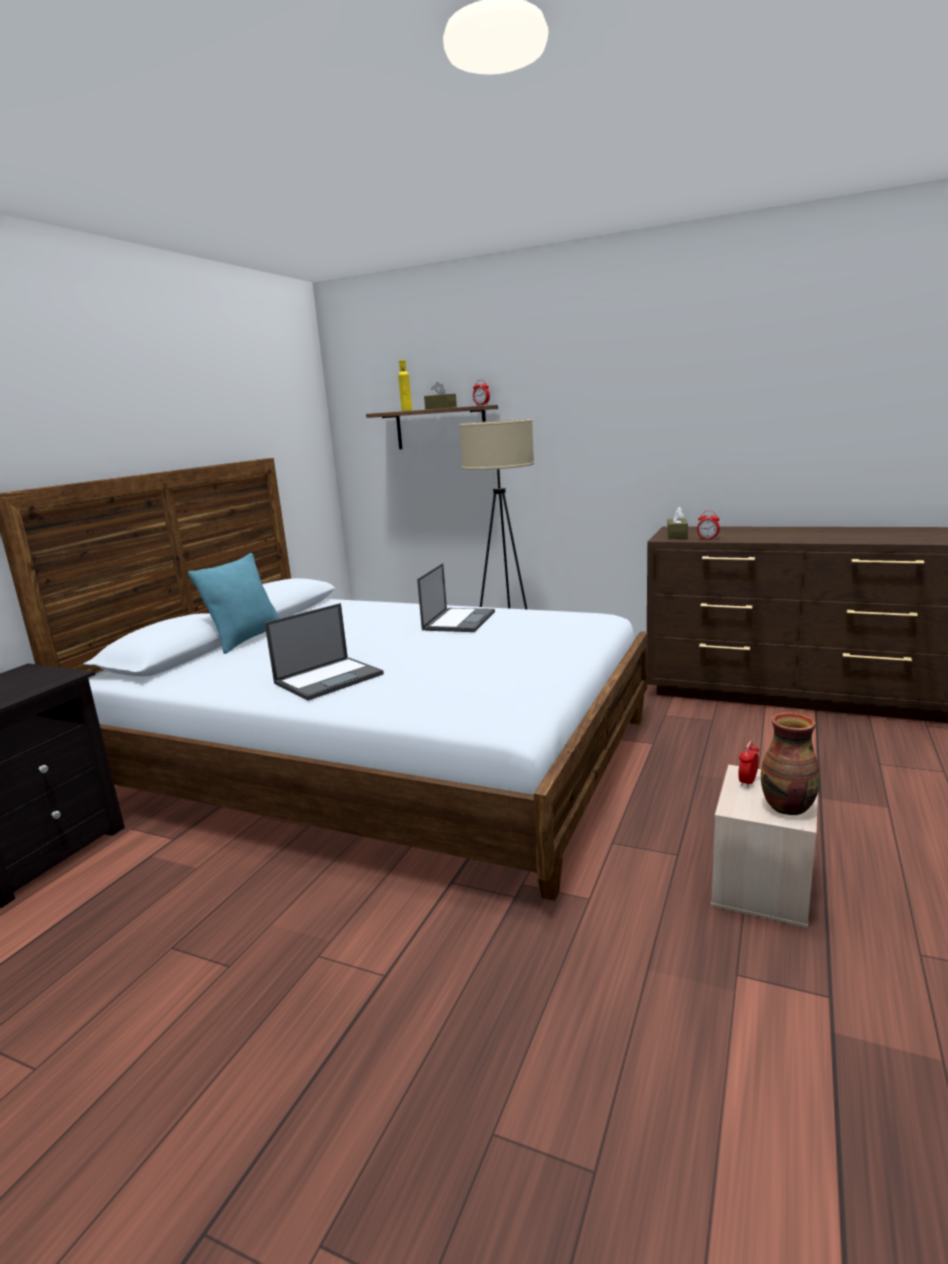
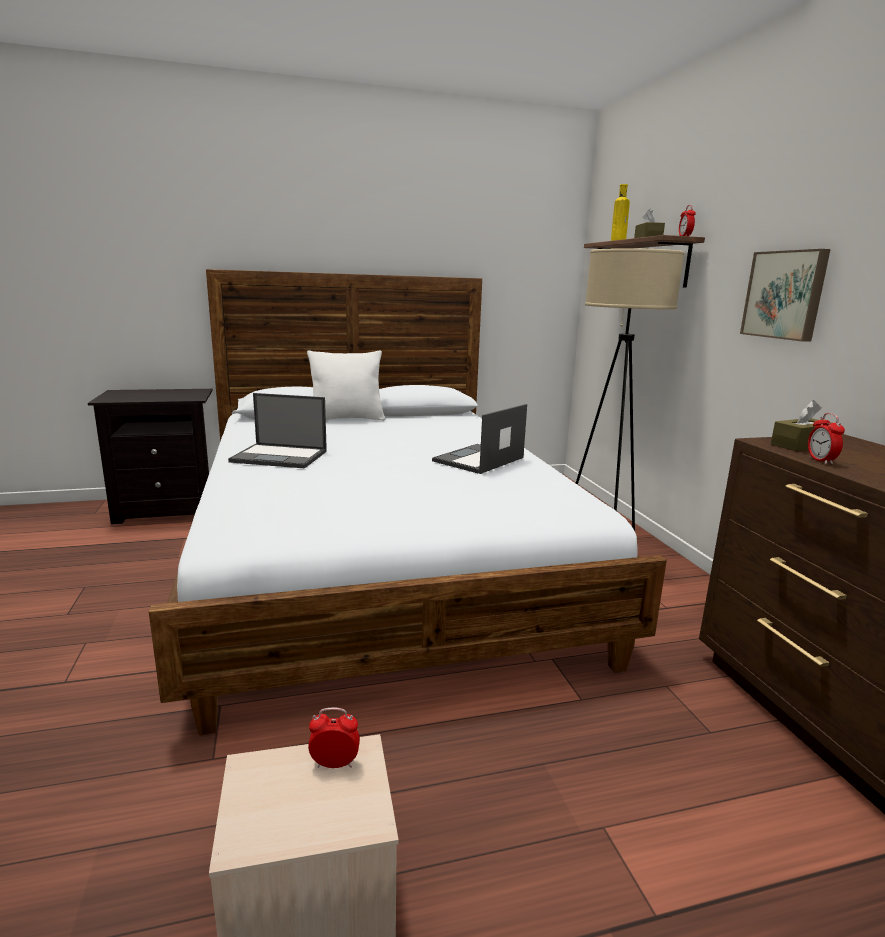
camera: 50 degrees right, 0 degrees up
(246, 639) = (347, 419): turquoise pillow -> white pillow
(459, 620) = (478, 460): laptop -> laptop turned 150 degrees clockwise
(589, 443) = (785, 295): none -> picture
(789, 807) = (276, 823): vase -> none

